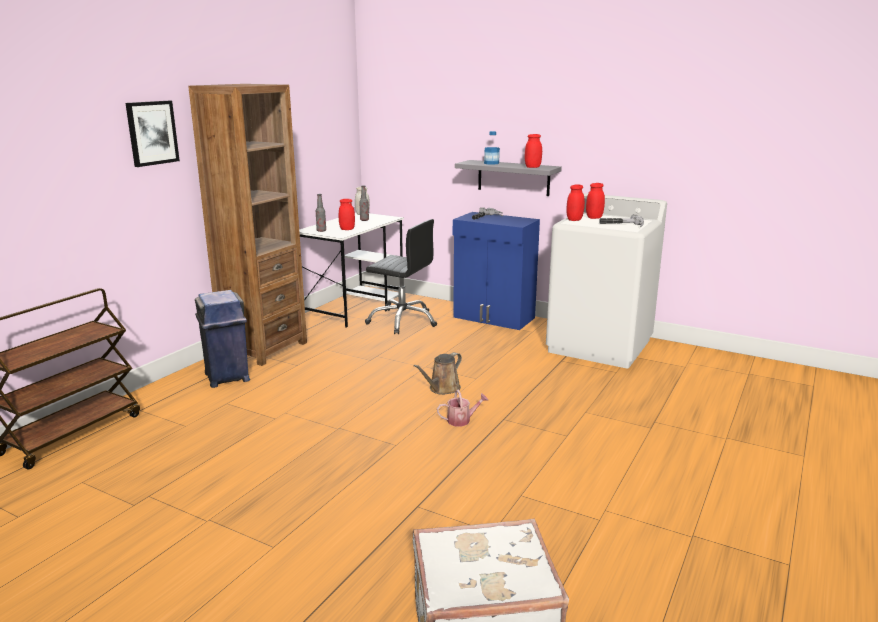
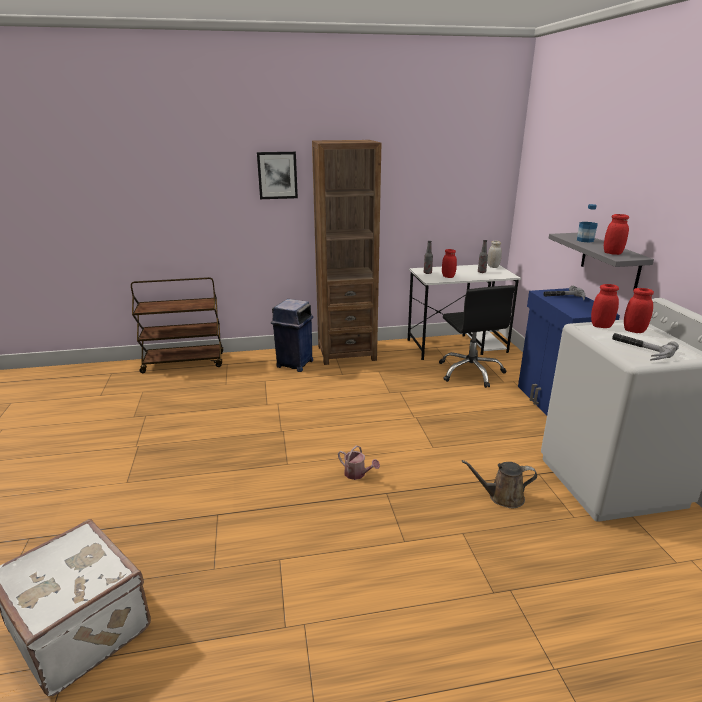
camera: 50 degrees right, 5 degrees up
(442, 389) = (392, 441): brown watering can -> brown watering can (502, 497)

